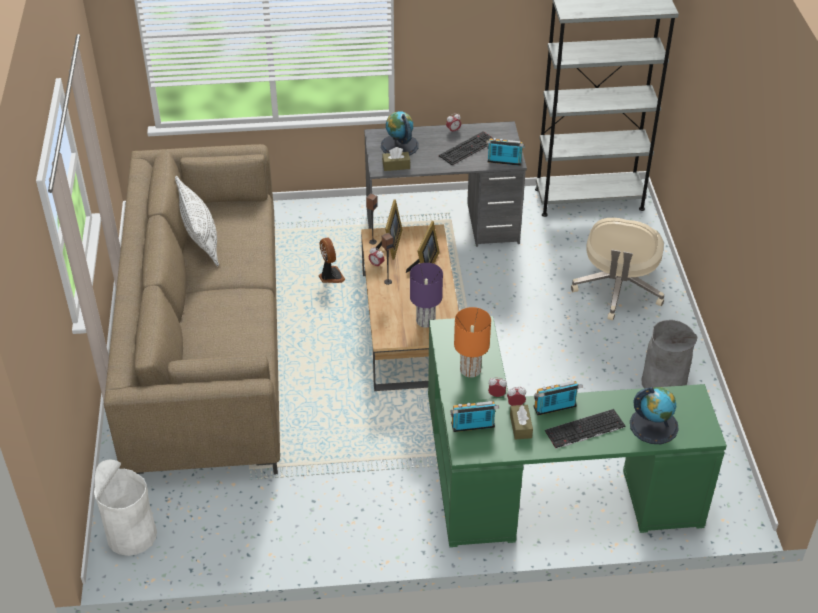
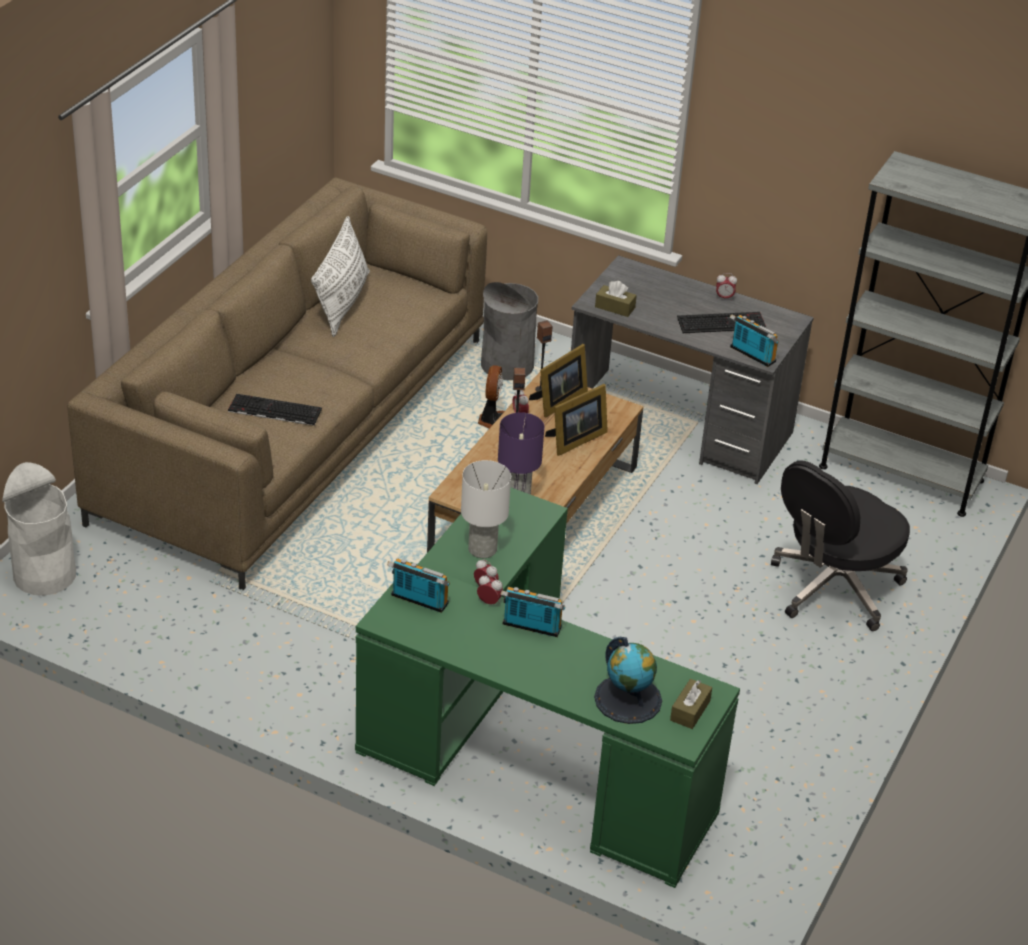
camera: 30 degrees right, 5 degrees down
(399, 145) = (641, 288): globe -> none
(469, 370) = (481, 549): orange table lamp -> white table lamp
(520, 426) = (471, 626): brown tissue box -> brown tissue box (690, 710)
(584, 430) = (541, 664): keyboard -> keyboard (273, 410)
(617, 290) = (833, 588): beige office chair -> black office chair
(663, 383) = (786, 714): grey trash can -> grey trash can (507, 365)

